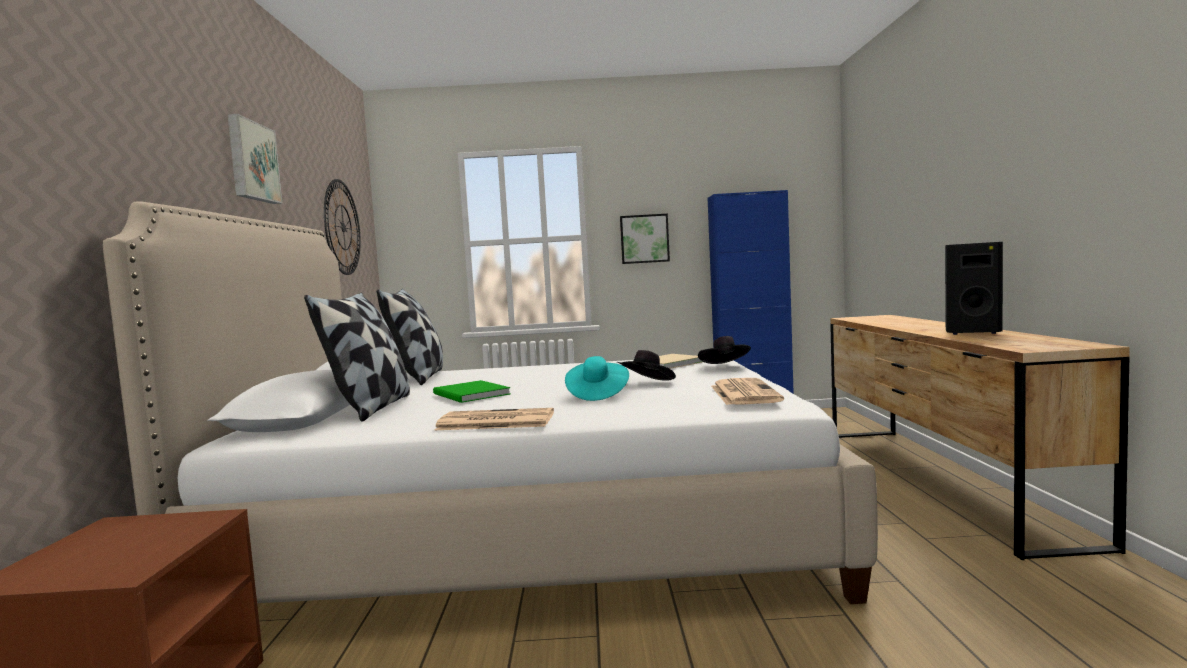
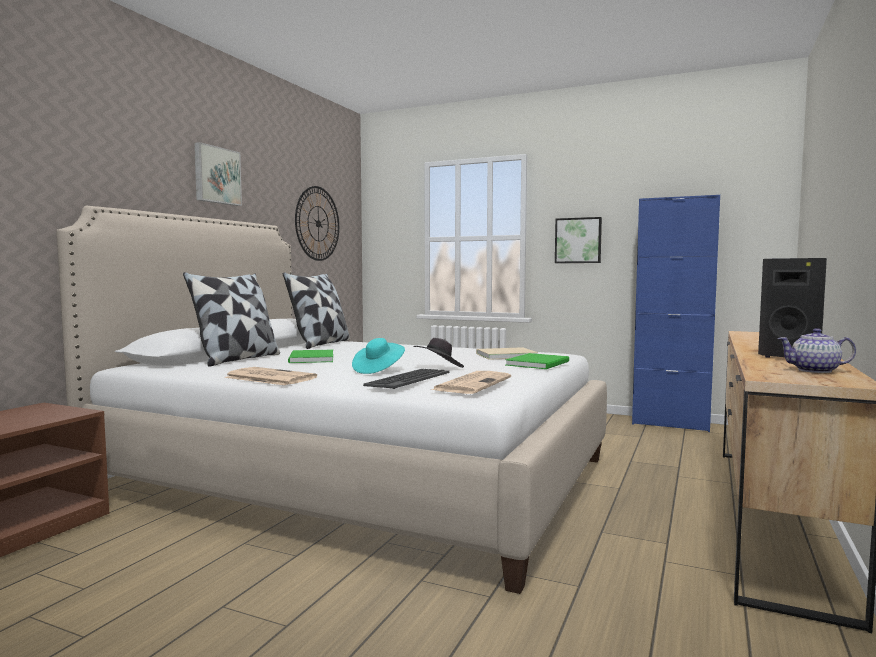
camera: 25 degrees right, 0 degrees up
(669, 398) = (408, 379): none -> keyboard
(725, 366) = (539, 363): black hat -> green book
(1030, 340) = (815, 370): none -> teapot

